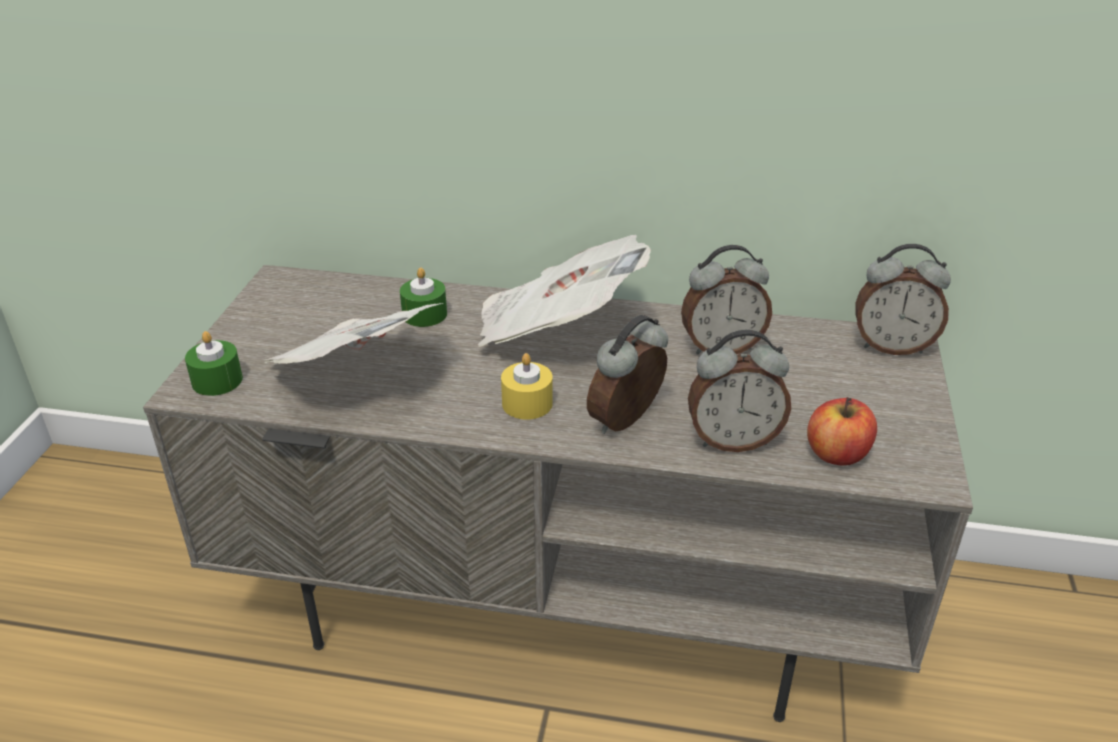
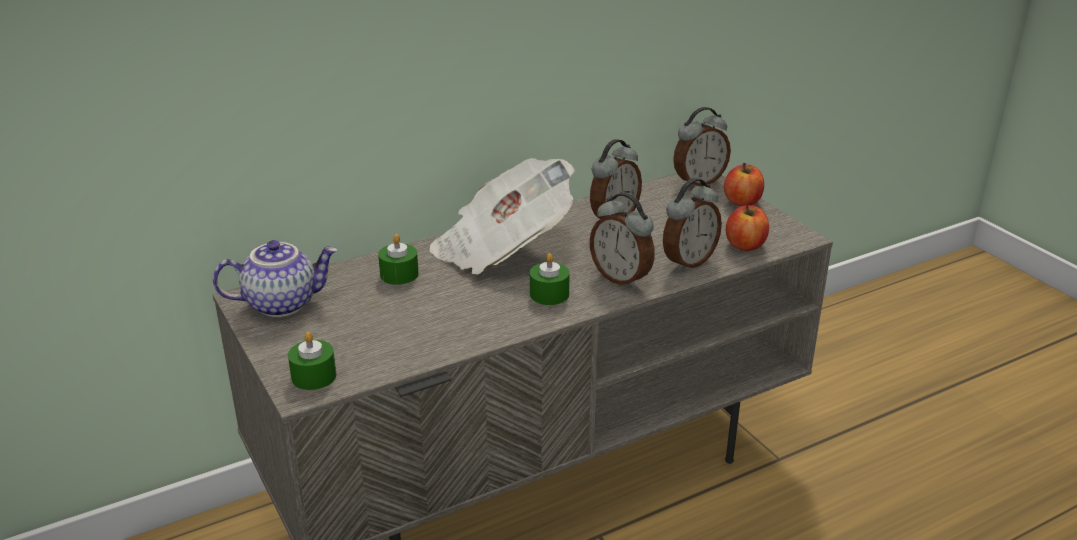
camera: 40 degrees left, 5 degrees down
(296, 297) = (282, 303): none -> teapot
(357, 373) = (411, 327): newspaper -> none
(527, 403) = (549, 294): yellow candle -> green candle
(628, 423) = (621, 278): alarm clock -> alarm clock turned 45 degrees counterclockwise
(915, 396) = (742, 201): none -> apple

